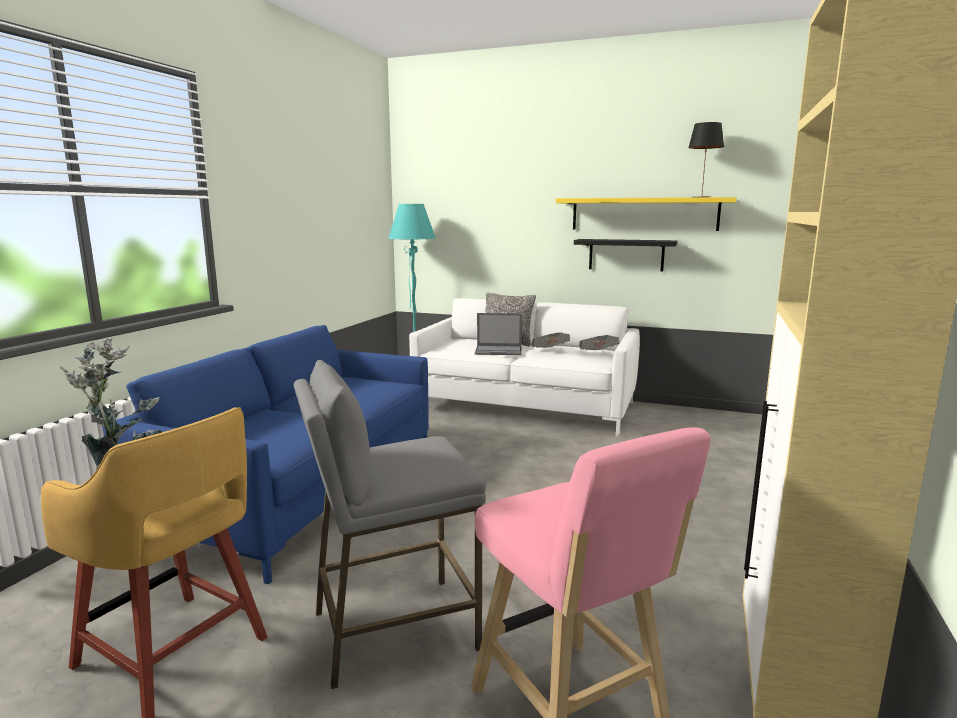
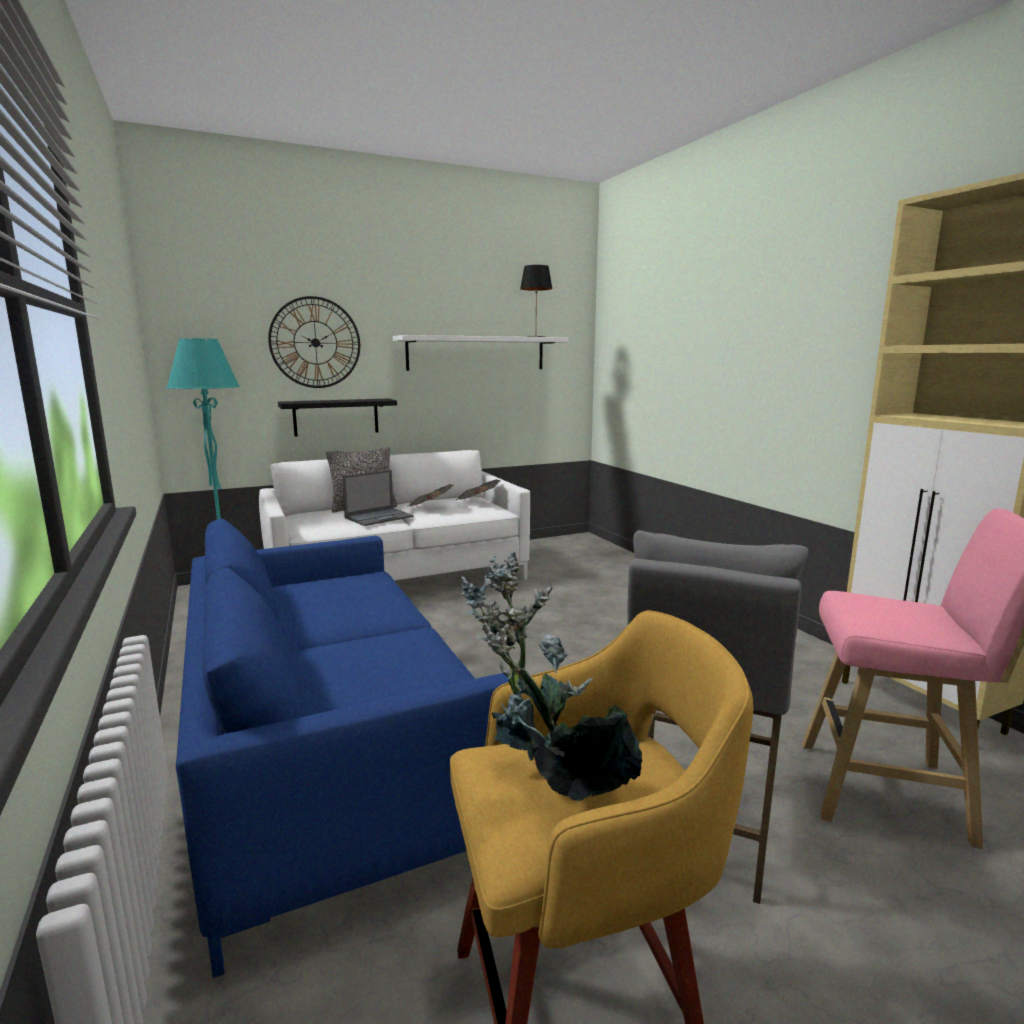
camera: 45 degrees left, 0 degrees up
(500, 205) = (315, 342): none -> wall clock
(626, 255) = (463, 396): black shelf -> black shelf (336, 417)
(644, 214) = (476, 353): yellow shelf -> white shelf

